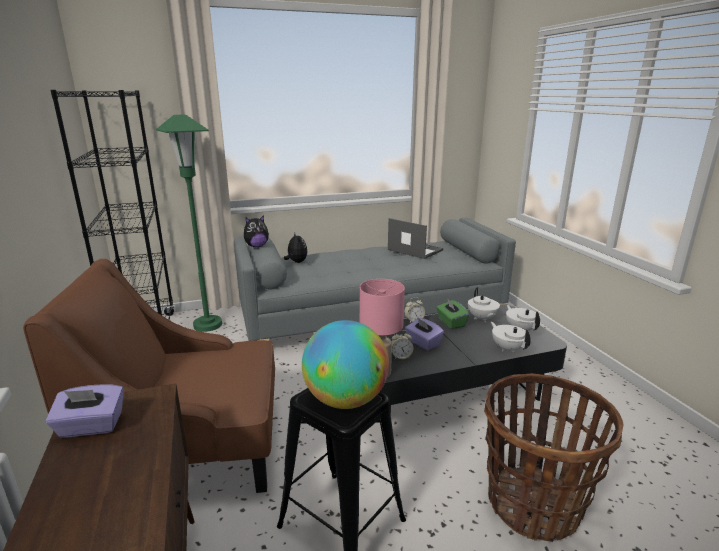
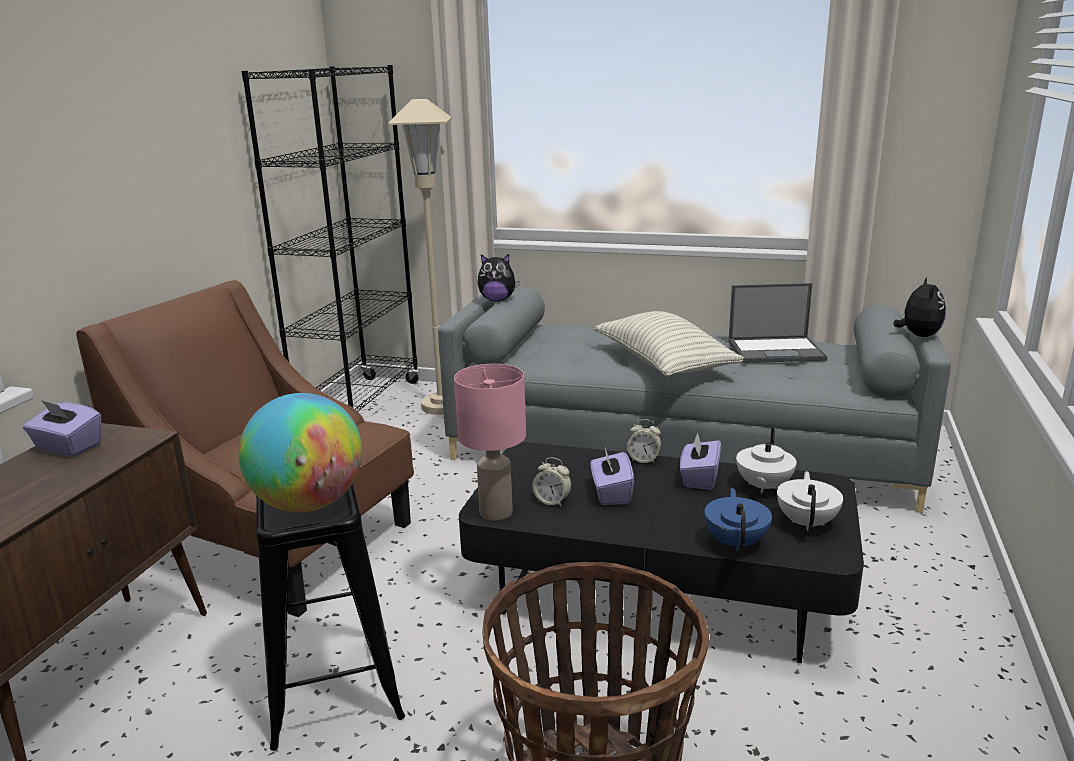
camera: 35 degrees right, 0 degrees up
(208, 325) = (442, 406): green floor lamp -> beige floor lamp
(296, 262) = (566, 336): plush toy -> plush toy (918, 335)
(371, 267) = (663, 364): none -> pillow
(414, 250) = (777, 350): laptop -> laptop turned 105 degrees clockwise
(451, 322) = (699, 478): green tissue box -> purple tissue box
(508, 348) = (736, 542): white teapot -> blue teapot

